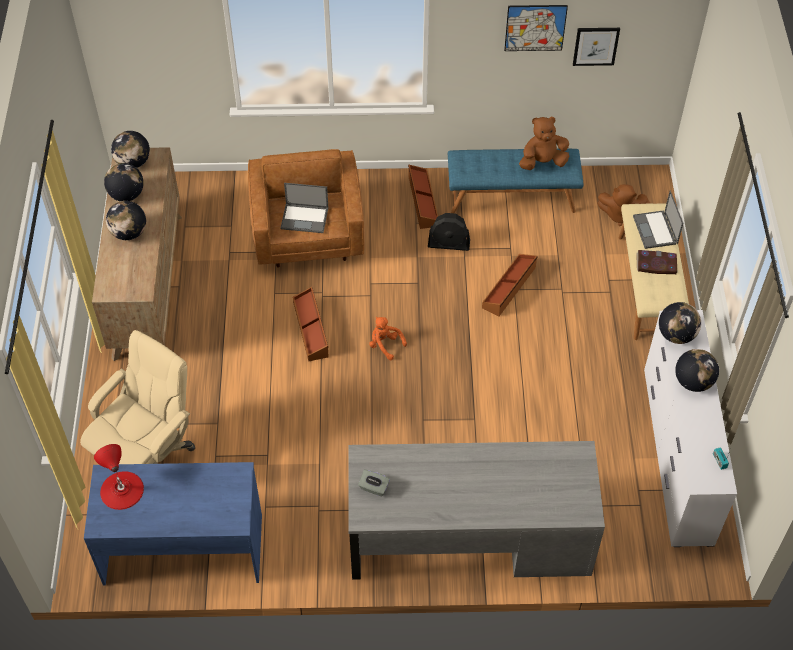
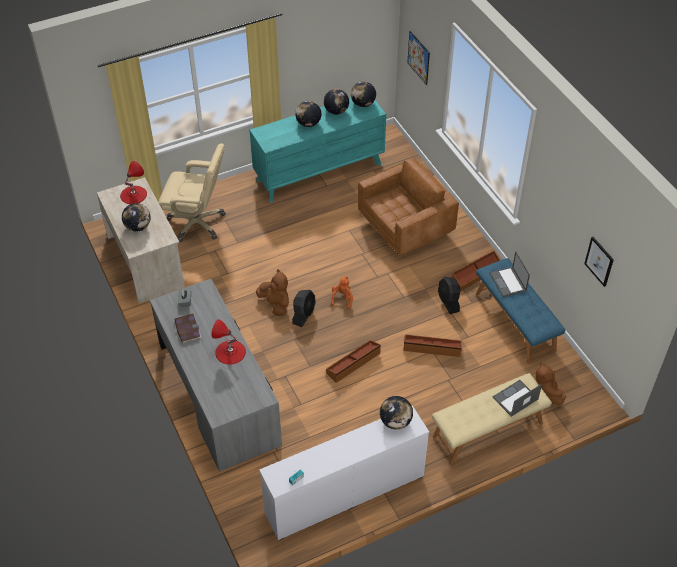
camera: 65 degrees right, 5 degrees down
(147, 284) = (319, 172): brown dresser -> turquoise dresser
(184, 548) = (146, 261): blue desk -> beige desk
(305, 218) = (394, 207): laptop -> laptop (508, 282)
(311, 329) = (332, 258): brown storage box -> brown storage box (353, 363)
(388, 394) = (304, 314): none -> black fan
(490, 465) = (230, 352): none -> red table lamp
(535, 27) = (573, 213): picture -> picture (418, 57)
(542, 162) = (533, 311): brown plush toy -> brown plush toy (275, 304)
(656, 264) = (482, 409): book -> book (187, 329)
(693, 382) = (358, 444): globe -> globe (138, 227)

